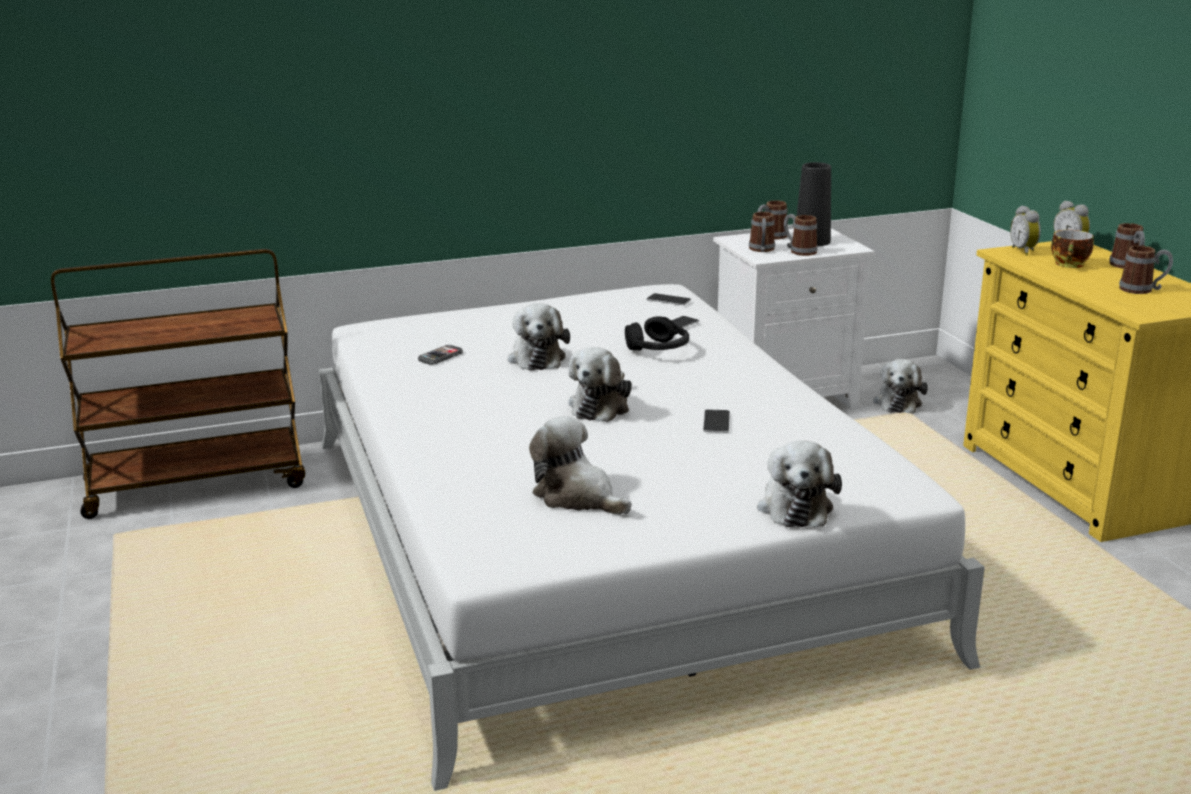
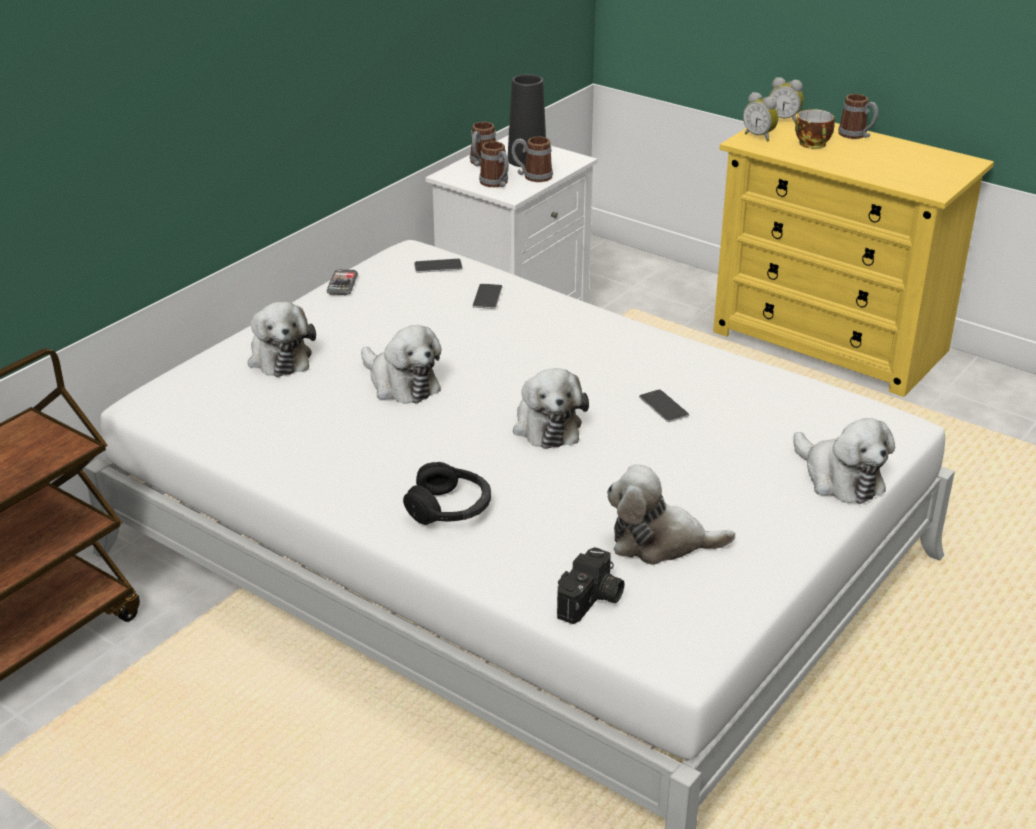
camera: 35 degrees left, 10 degrees up
(440, 356) = (294, 415): phone -> phone (342, 284)
(470, 512) = (592, 601): none -> camera
(658, 348) = (507, 334): black headphones -> black headphones (450, 508)
(898, 402) = (613, 300): plush toy -> plush toy (279, 357)
(1142, 290) = (900, 162): mug -> none

